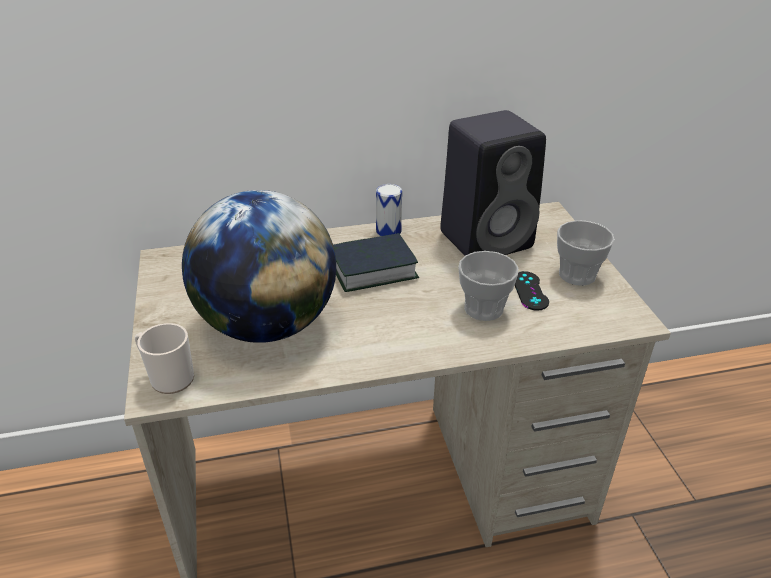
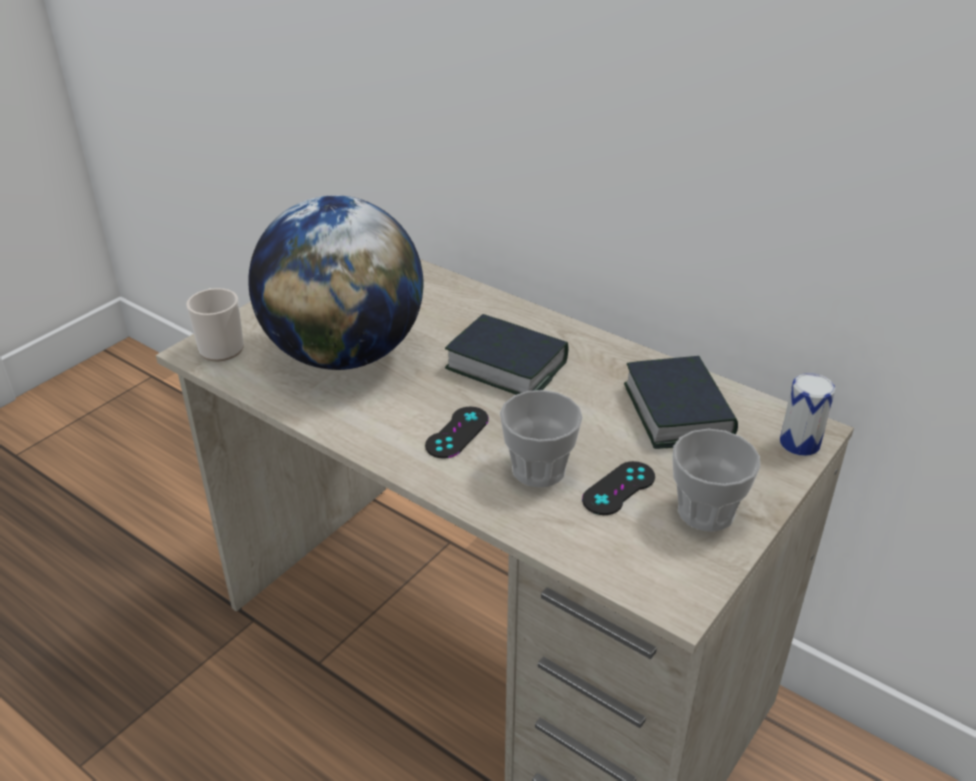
camera: 50 degrees right, 0 degrees up
(388, 231) = (588, 341): can -> can (799, 443)
(413, 320) = (457, 432): none -> black game controller
(488, 239) = (677, 411): black speaker -> book

